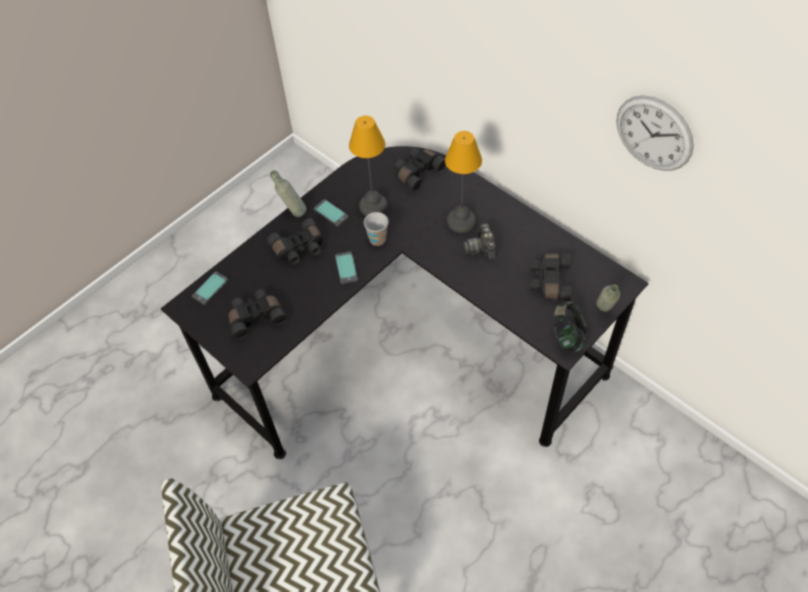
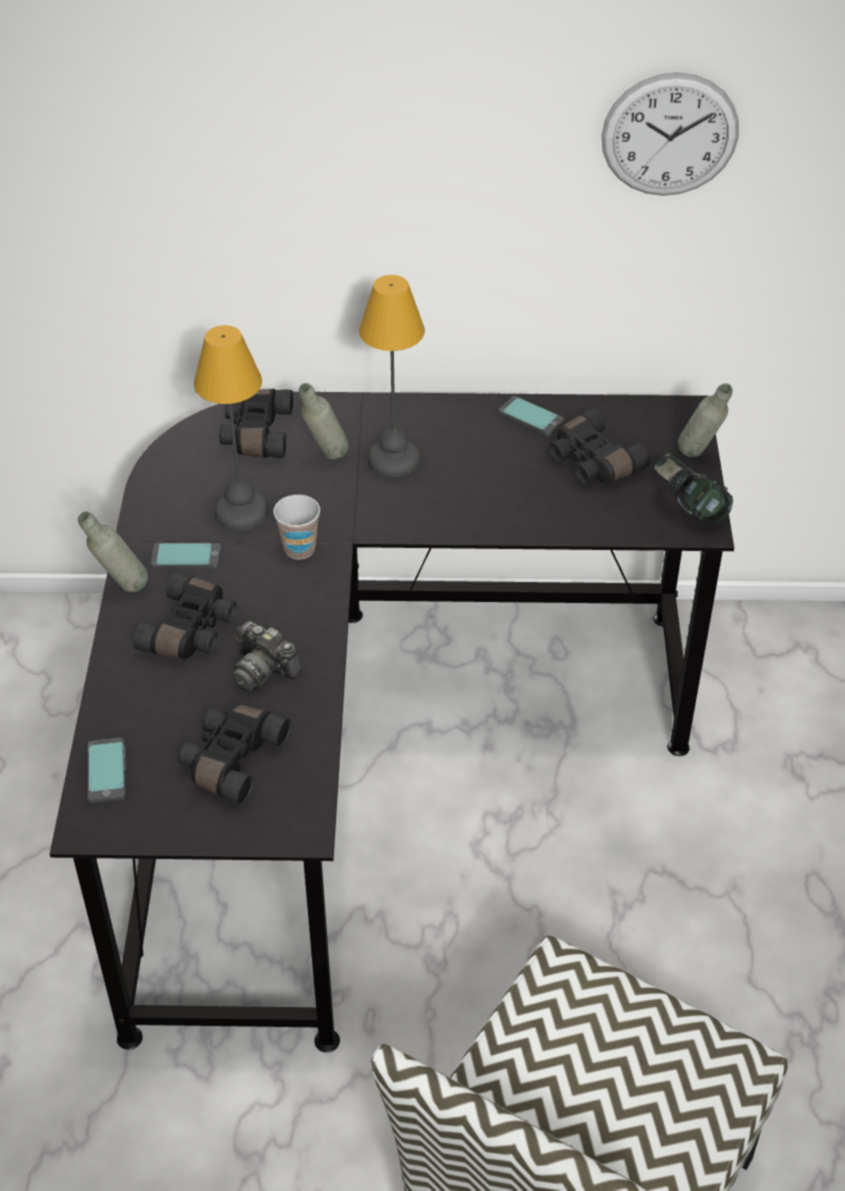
camera: 45 degrees left, 10 degrees down
(346, 268) = (297, 611): phone -> phone (531, 417)
(432, 203) = (325, 459): none -> grey bottle
(481, 248) = (460, 476): camera -> camera (262, 670)

